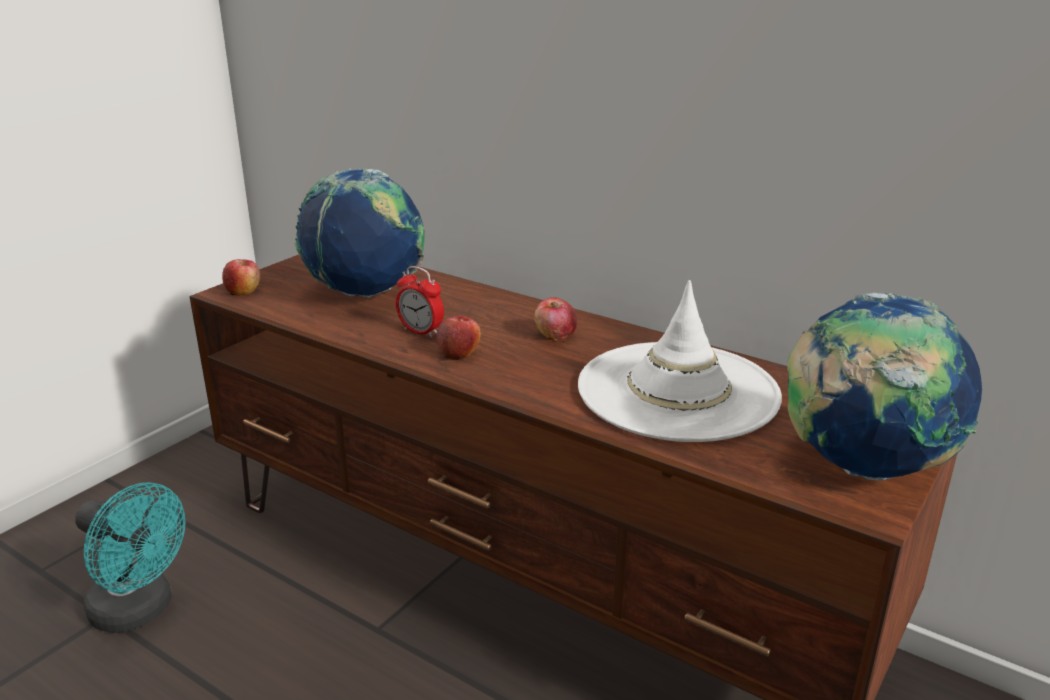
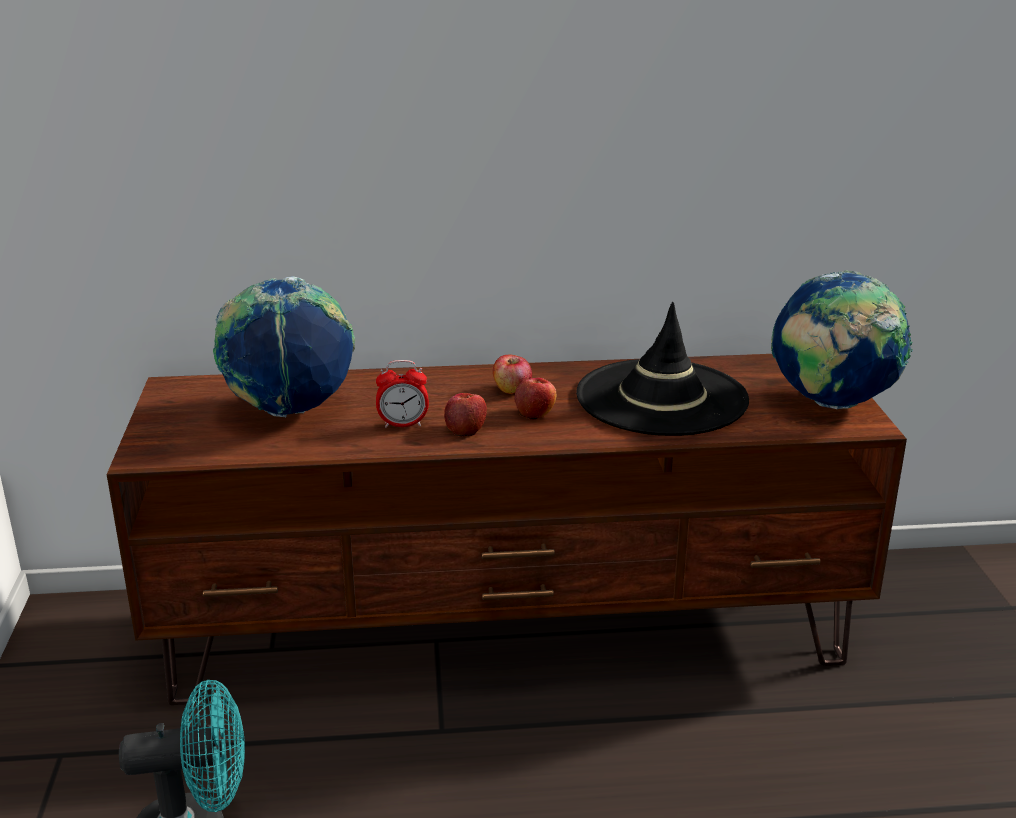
camera: 40 degrees left, 0 degrees up
(243, 291) = (160, 450): apple -> apple (535, 413)
(678, 391) = (661, 398): white hat -> black hat

